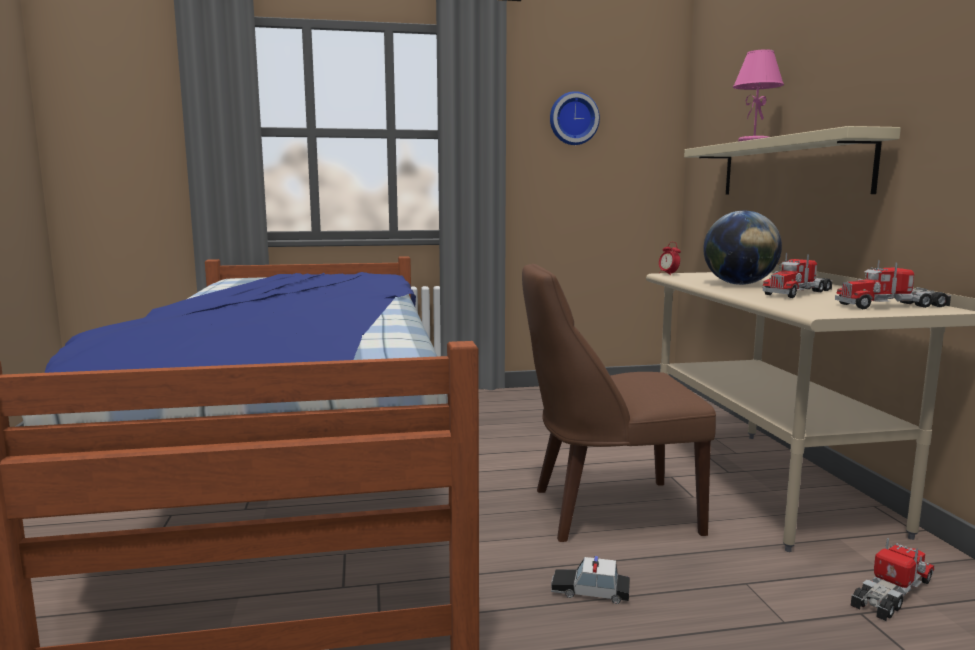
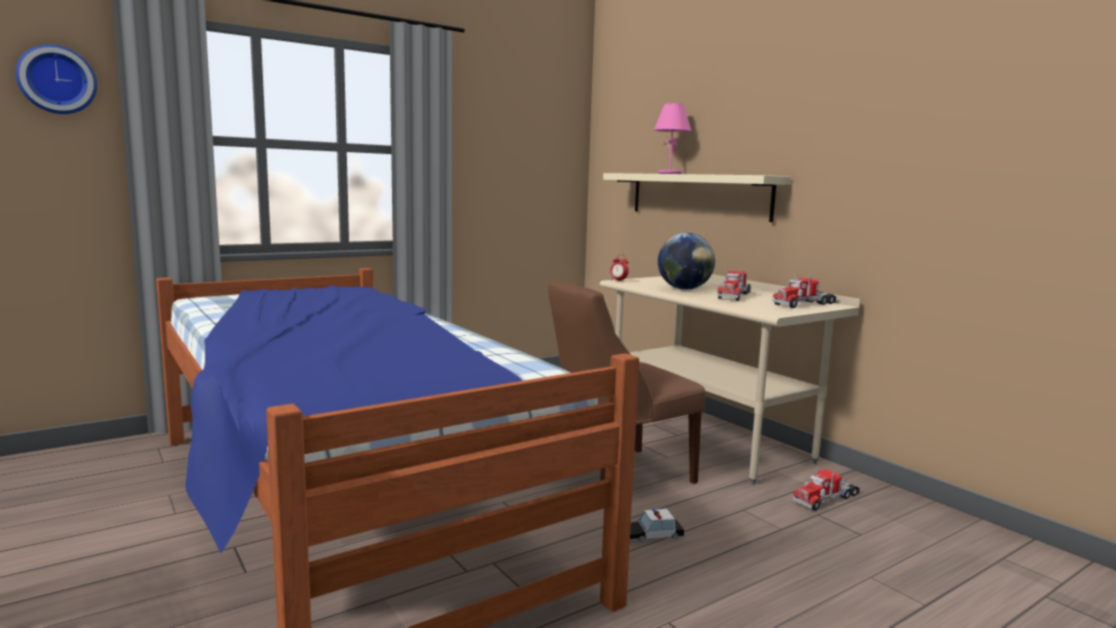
camera: 25 degrees left, 0 degrees up
(573, 119) = (503, 139): wall clock -> wall clock (57, 80)
(892, 593) = (826, 499): toy truck -> toy truck turned 150 degrees counterclockwise

